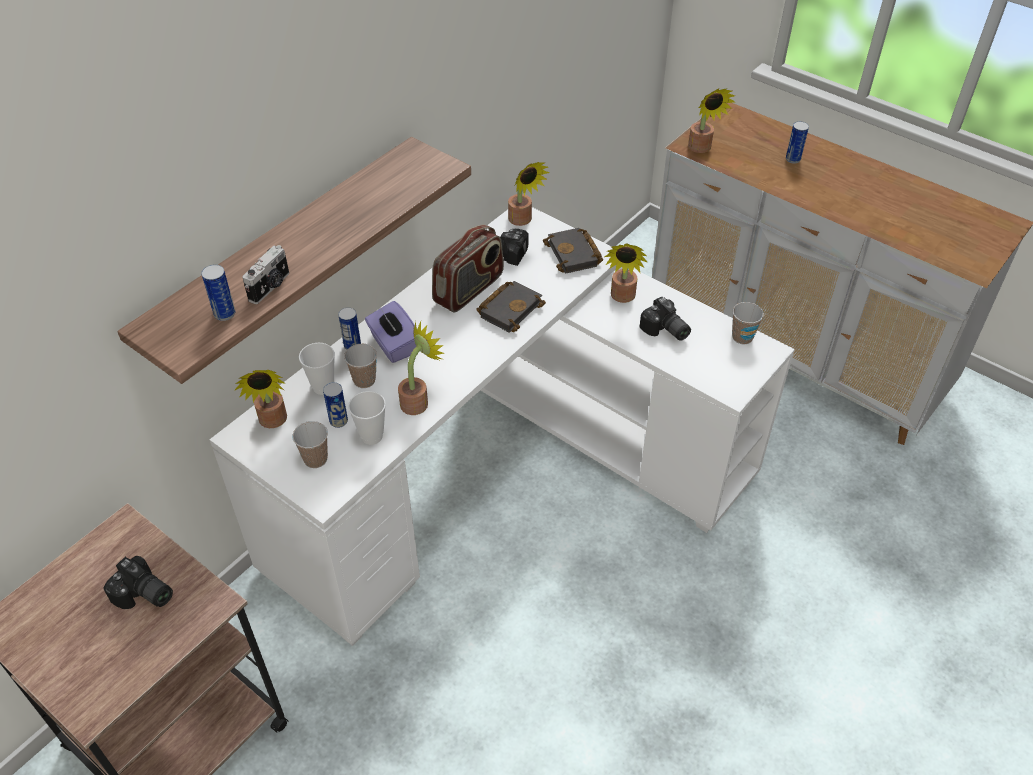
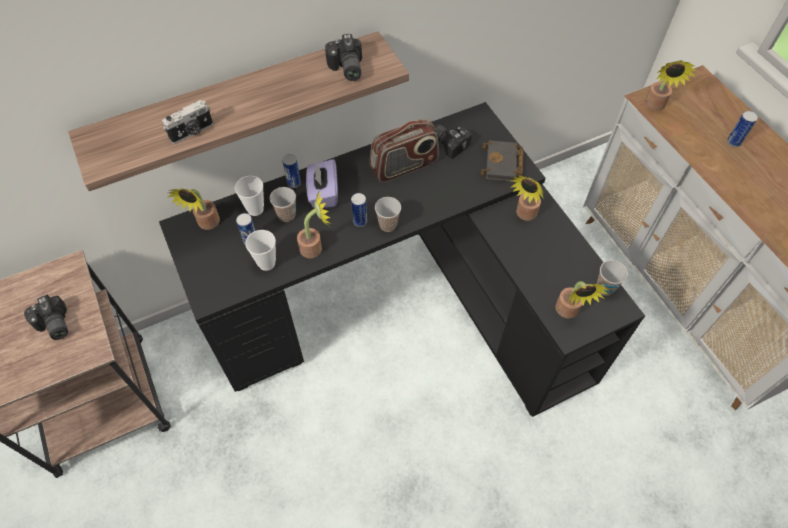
camera: 25 degrees right, 10 degrees up
(224, 314) = (146, 144): can -> can (360, 221)
(315, 459) = (218, 266): cup -> cup (388, 225)
(503, 471) = (405, 303): white desk -> black desk
(510, 308) = (426, 194): black book -> none
(522, 221) = (478, 121): potted plant -> potted plant (568, 312)
(665, 331) = (543, 257): camera -> camera (345, 69)

